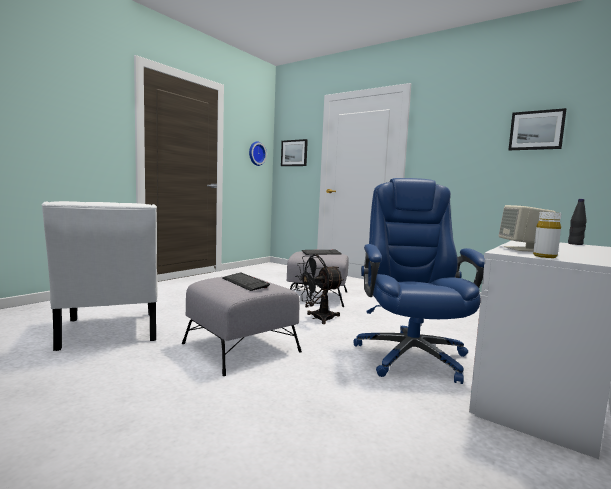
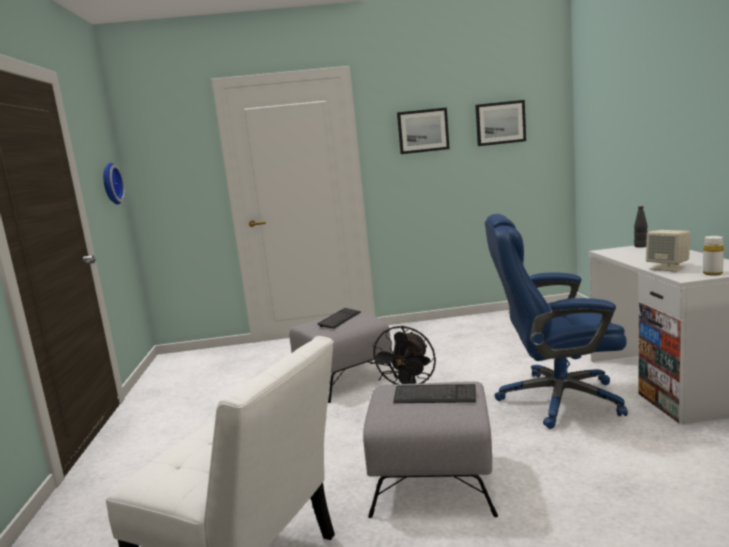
camera: 40 degrees left, 5 degrees up
(294, 153) = (170, 172): picture -> picture (423, 131)
(410, 355) = (556, 399): blue office chair -> blue office chair turned 45 degrees counterclockwise

